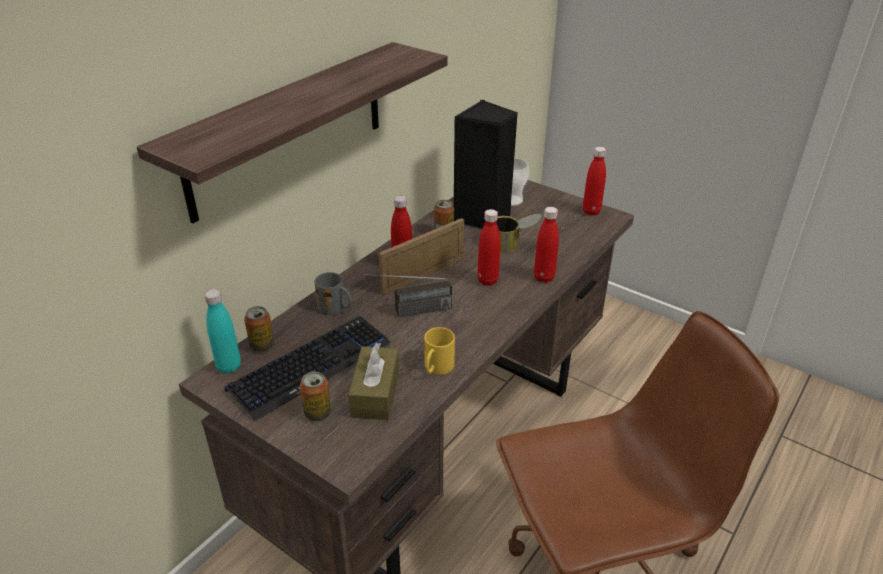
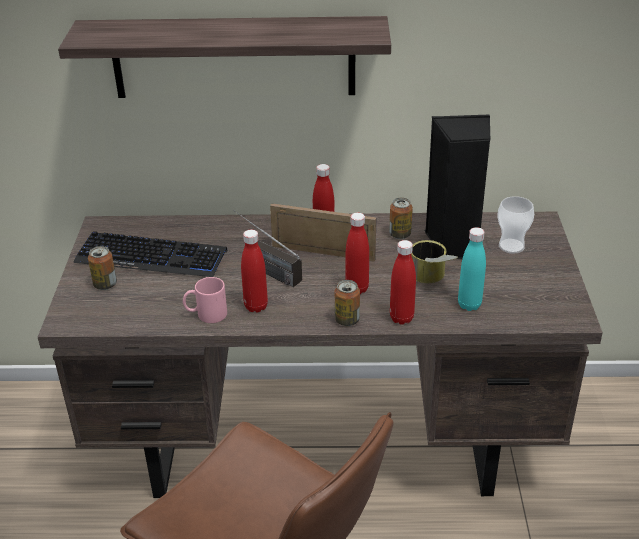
camera: 55 degrees right, 0 degrees up
(229, 366) = (119, 225): turquoise bottle -> turquoise bottle (469, 305)
(262, 345) = (154, 226): can -> can (347, 320)
(336, 308) = (230, 234): grey mug -> none
(375, 393) = (149, 299): brown tissue box -> none
(436, 369) = (206, 315): yellow mug -> pink mug
(591, 212) = (563, 301): red bottle -> red bottle (256, 306)

